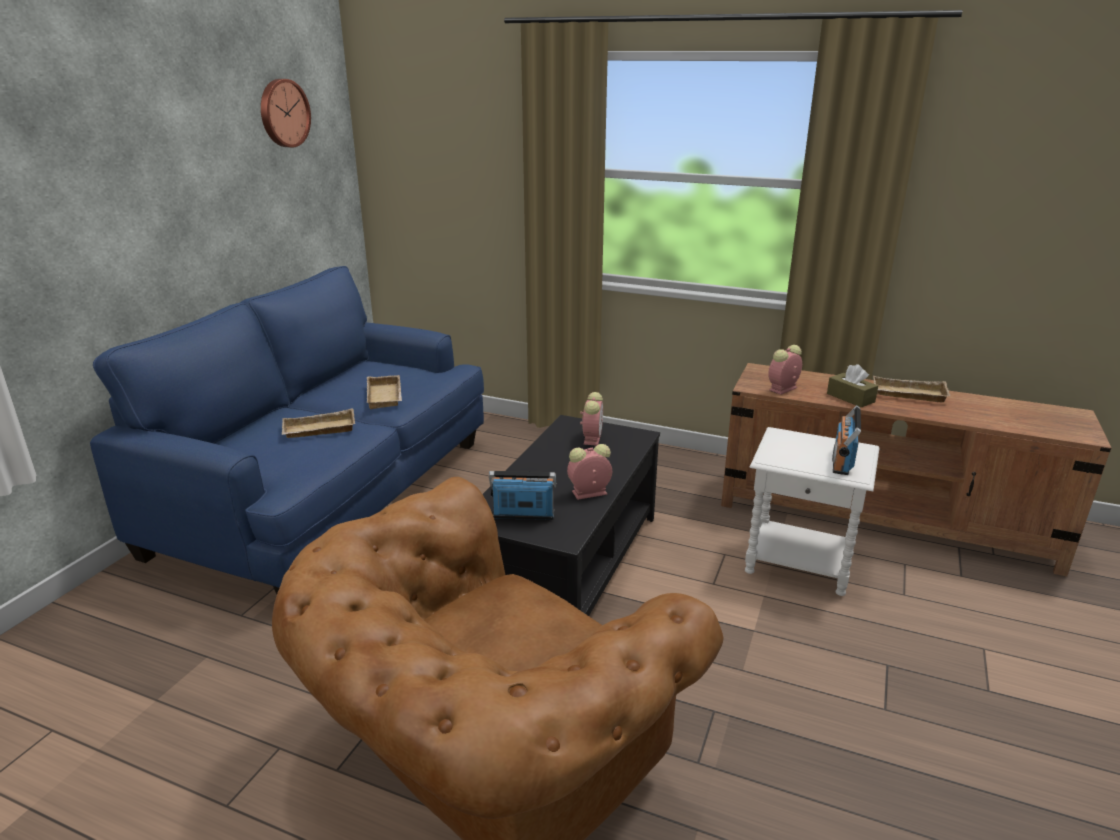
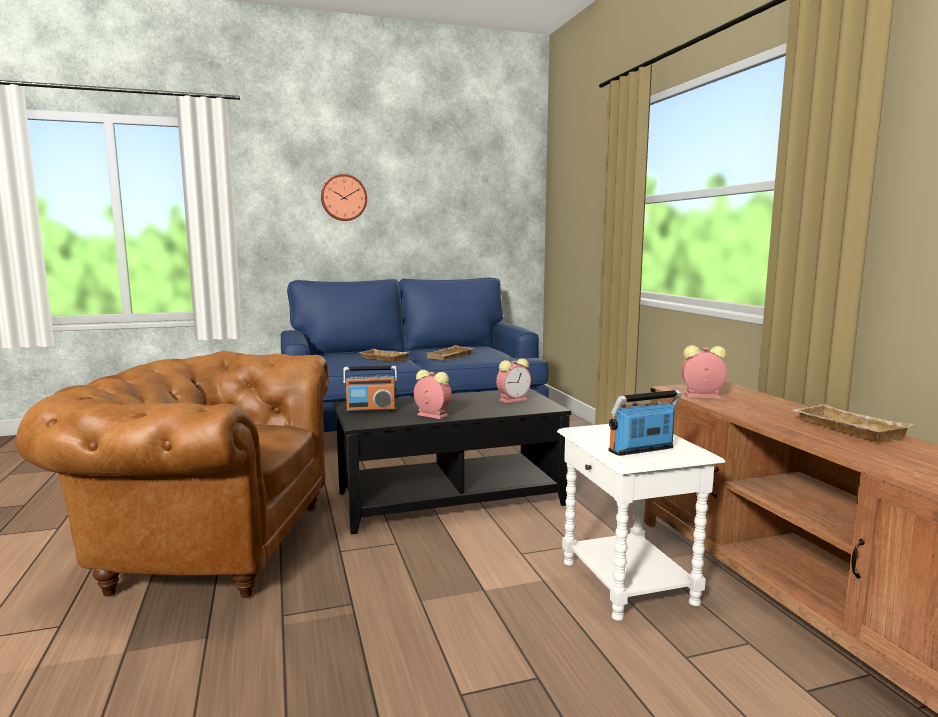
camera: 50 degrees right, 15 degrees down
(283, 113) = (477, 172): wall clock -> wall clock (343, 198)
(523, 516) = (371, 410): radio -> radio turned 120 degrees clockwise
(850, 398) = (758, 414): brown tissue box -> none

